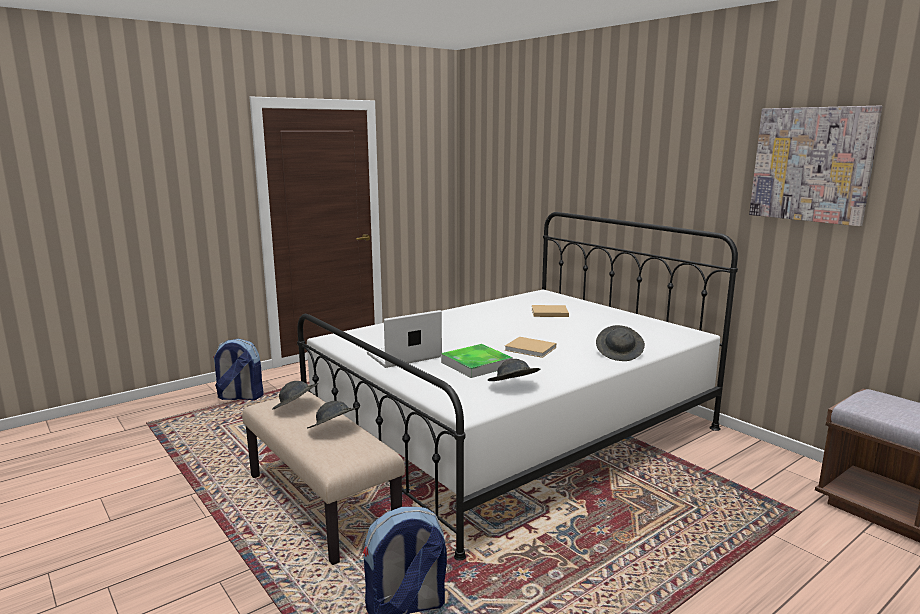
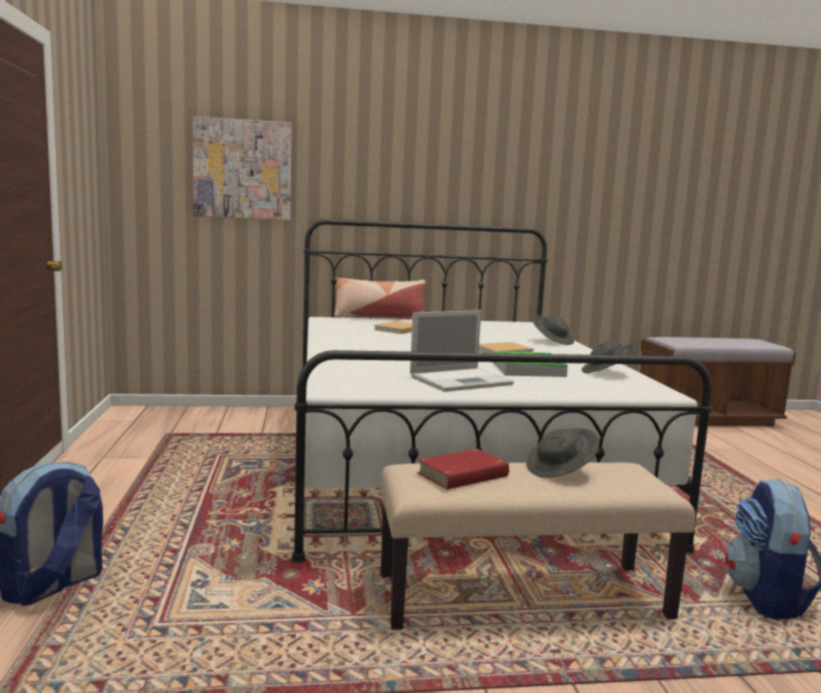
camera: 60 degrees left, 5 degrees down
(296, 407) = (463, 475): grey hat -> red book
(403, 356) = (462, 380): laptop -> laptop turned 120 degrees counterclockwise
(584, 300) = (379, 318): none -> pillow
(811, 164) = (595, 167): picture -> picture (242, 169)

